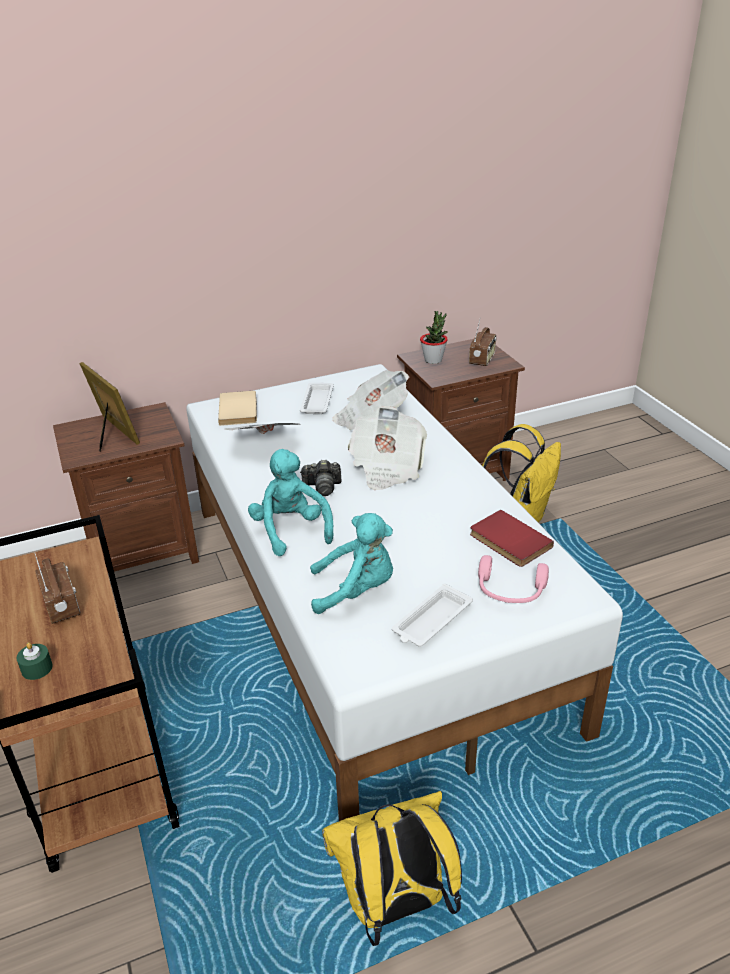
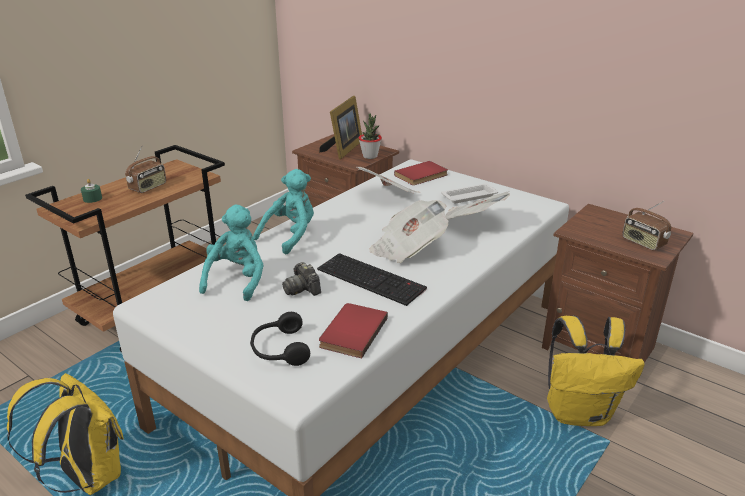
camera: 60 degrees right, 5 degrees down
(240, 410) = (422, 175): beige book -> red book
(322, 487) = (354, 231): camera -> camera (302, 289)
(356, 590) = (237, 280): turquoise plush toy -> turquoise plush toy turned 135 degrees counterclockwise
(426, 503) = (372, 279): none -> keyboard
(431, 621) = (218, 320): white tray -> none
(433, 360) = (603, 220): potted plant -> potted plant (370, 156)
(482, 360) = (643, 243): radio -> radio turned 60 degrees clockwise
(510, 591) = (279, 349): pink headphones -> black headphones

